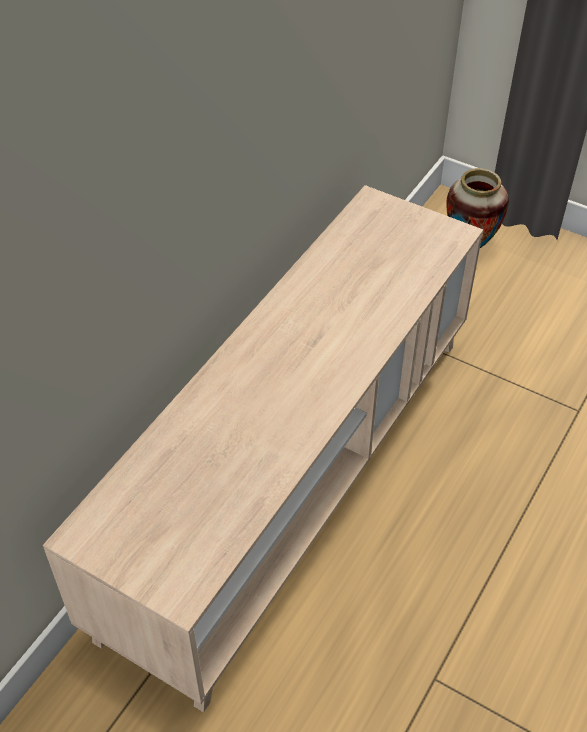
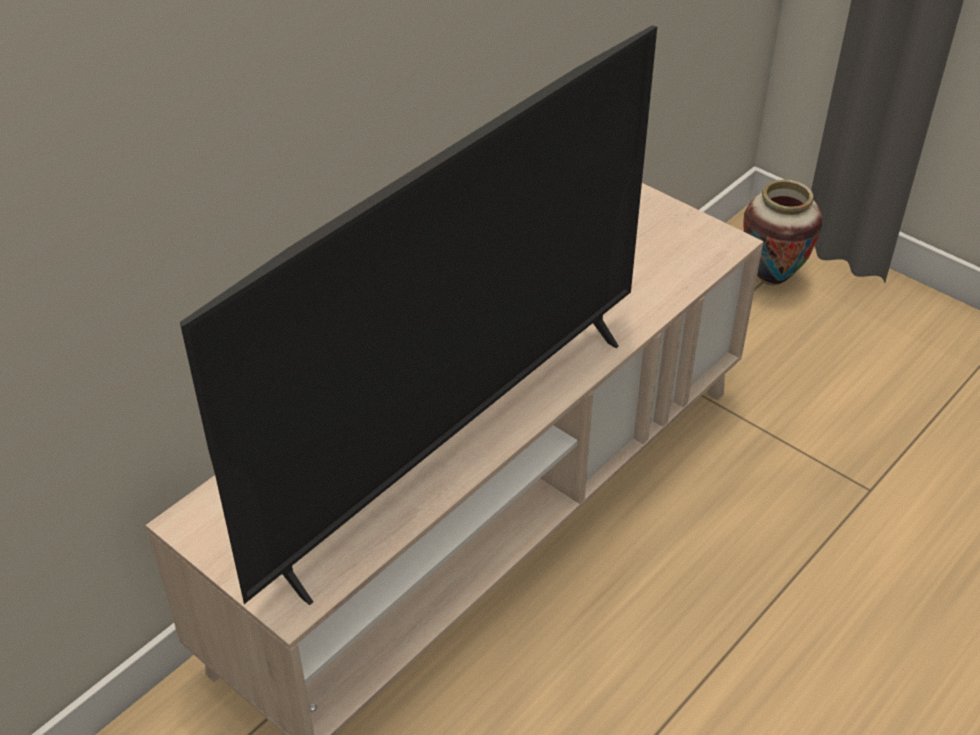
camera: 10 degrees right, 5 degrees down
(281, 439) = (454, 446): none -> television

